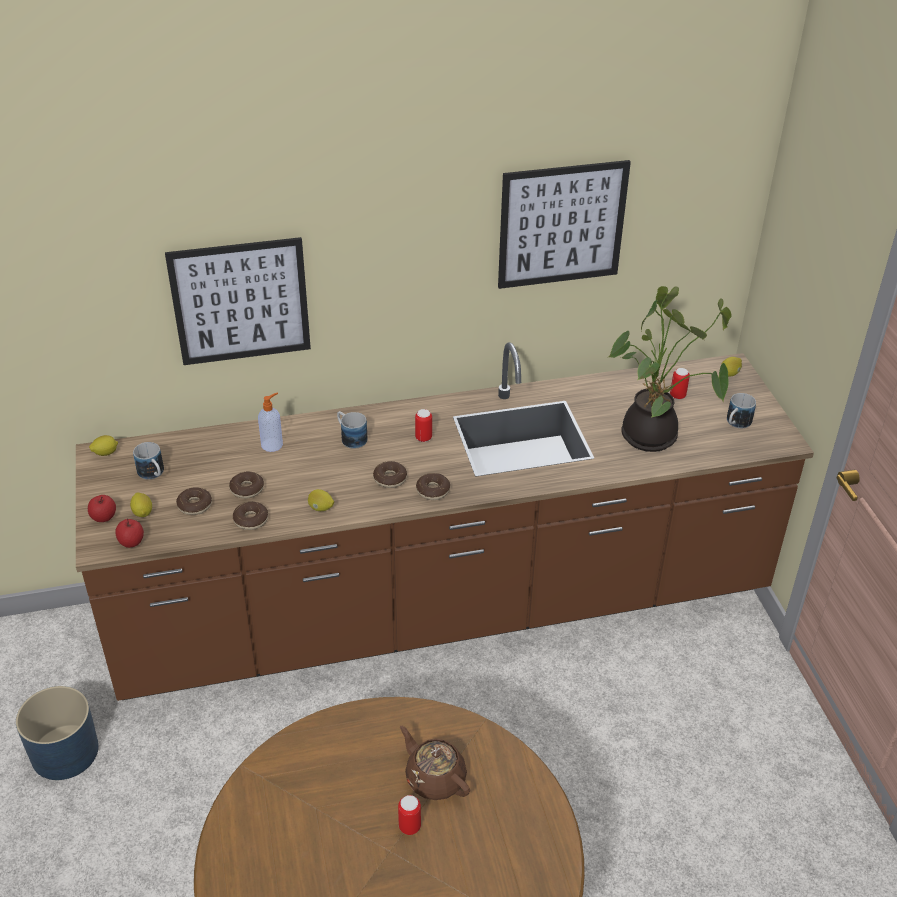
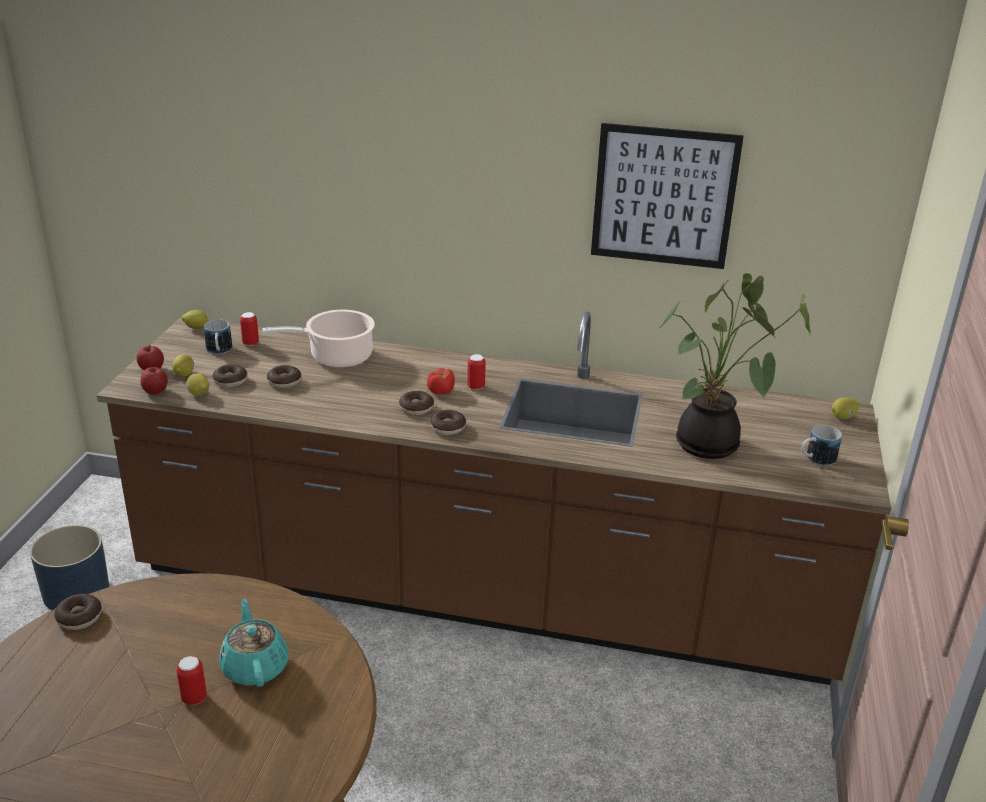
camera: 25 degrees right, 10 degrees down
(240, 301) = (336, 208): picture -> none
(251, 520) = (266, 403): donut -> donut (79, 617)
(272, 444) = (336, 357): soap dispenser -> cooking pot
(321, 508) = (333, 412): lemon -> lemon (198, 394)
(350, 437) = (409, 369): mug -> none
(397, 452) = (441, 391): none -> tomato
(434, 778) = (255, 666): brown teapot -> turquoise teapot
(677, 396) = (767, 420): can -> can (250, 343)

